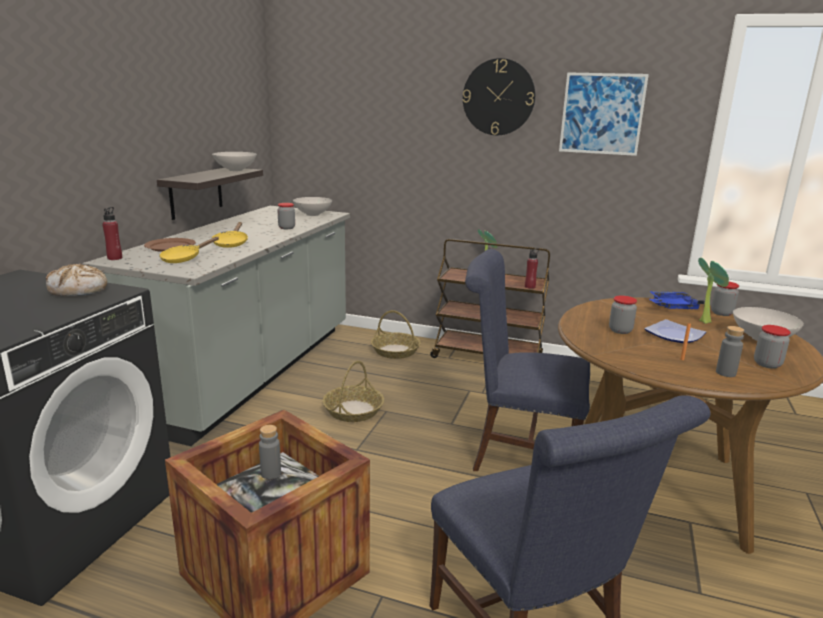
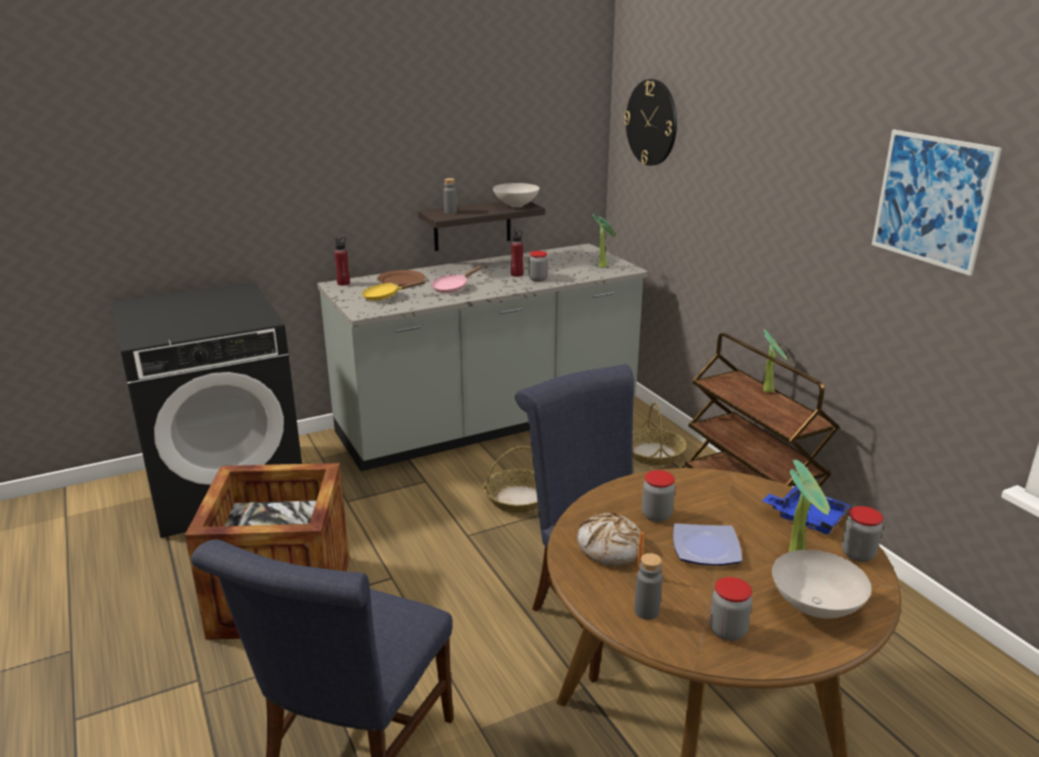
camera: 45 degrees right, 5 degrees up
(79, 290) = (246, 312): bread -> bread (610, 548)
(231, 243) = (452, 288): yellow frying pan -> pink frying pan
(271, 473) = (270, 509): grey bottle -> grey bottle (450, 212)
(313, 214) = (603, 266): white bowl -> potted plant
(498, 97) = (812, 153): wall clock -> wall clock (652, 122)
(530, 287) = (784, 427): red bottle -> red bottle (517, 274)

